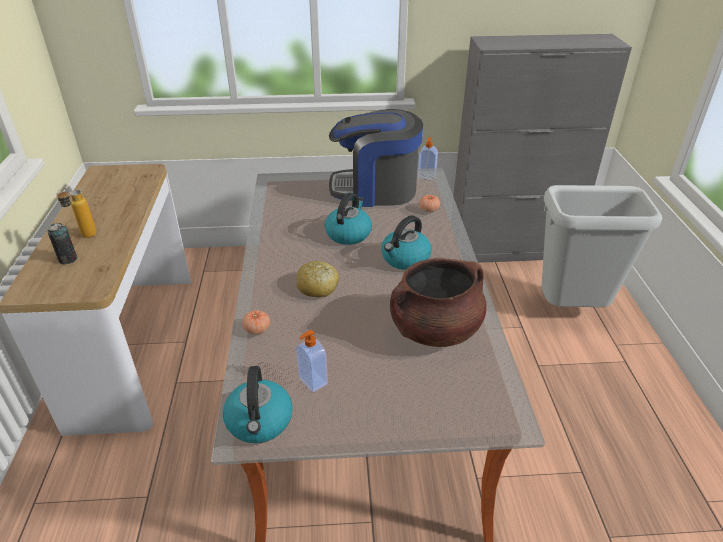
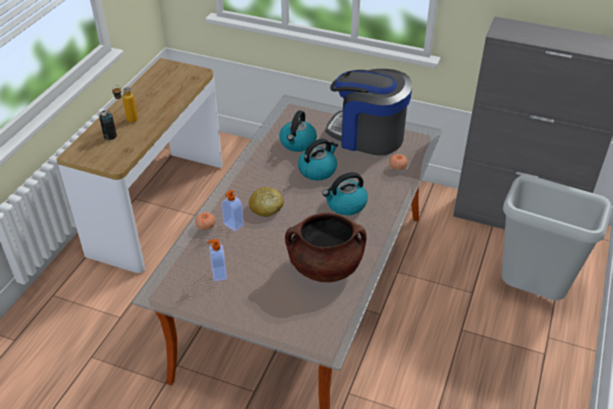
camera: 25 degrees right, 5 degrees up
(260, 422) = (171, 288): kettle -> kettle (298, 143)
(426, 177) = (420, 135): soap dispenser -> soap dispenser (233, 225)

